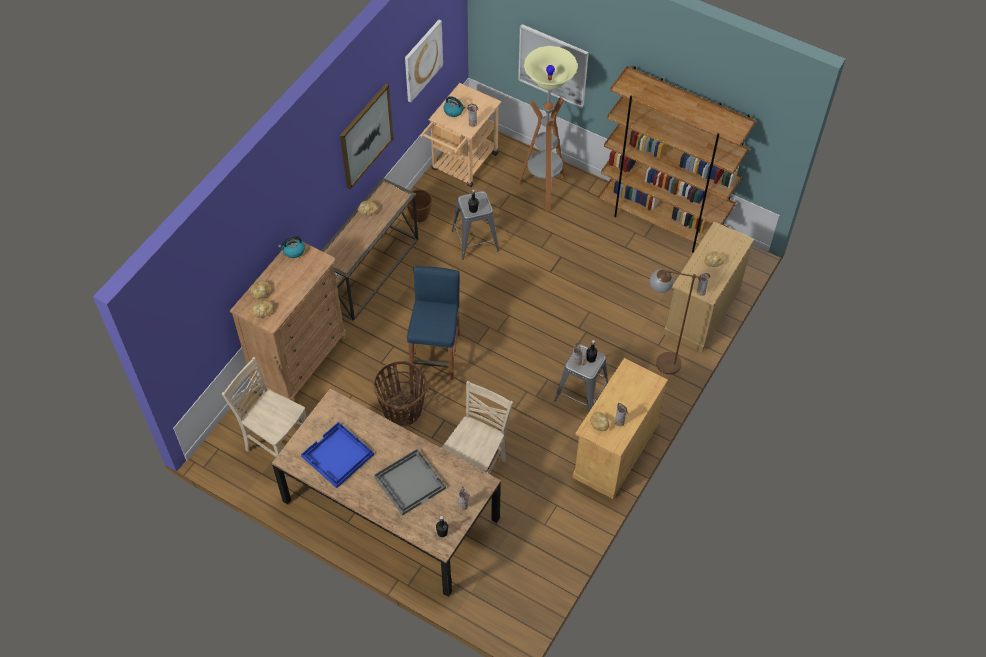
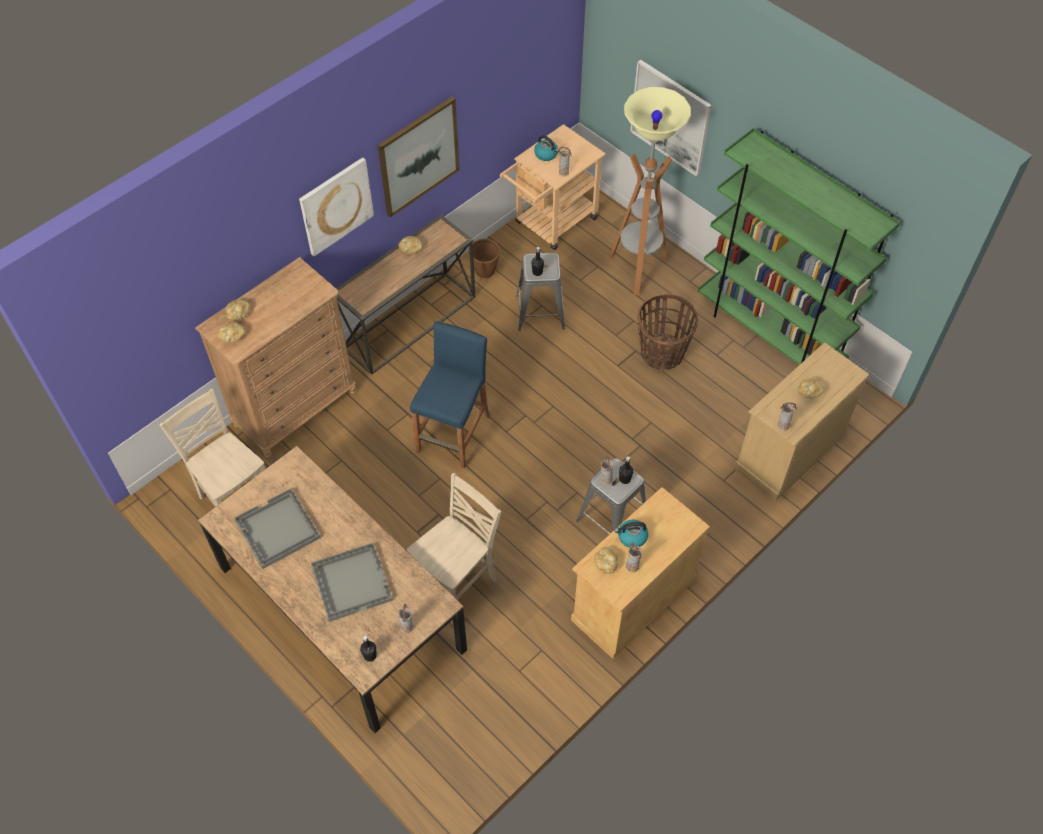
camera: 15 degrees right, 0 degrees up
(293, 251) = (293, 273): kettle -> kettle (631, 537)
(337, 456) = (277, 530): blue tray -> grey tray
(402, 410) = (394, 491): basket -> basket (662, 353)
(422, 60) = (511, 81): picture -> picture (336, 206)
(659, 362) = (719, 501): brown floor lamp -> none
(661, 222) = (769, 334): brown bookcase -> green bookcase

